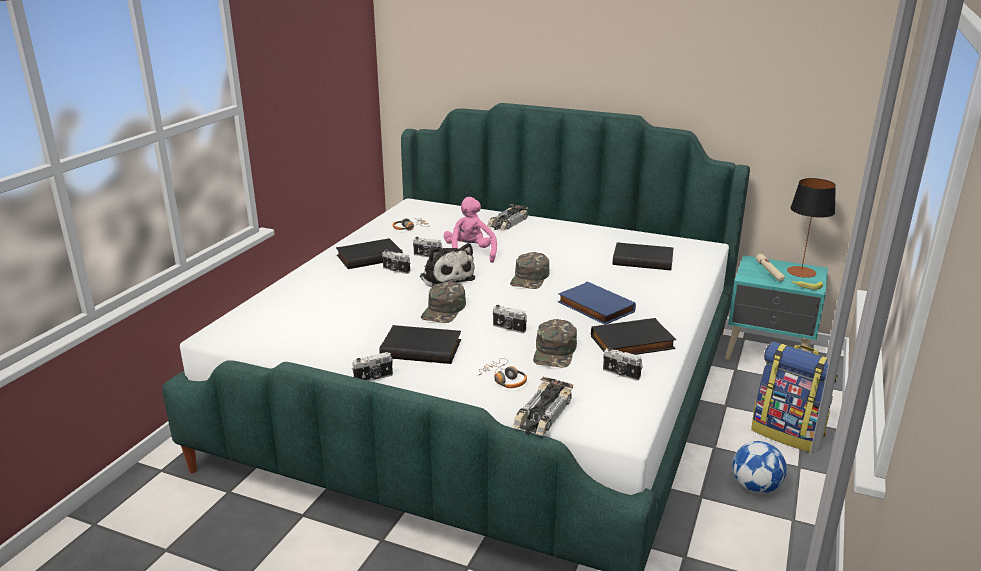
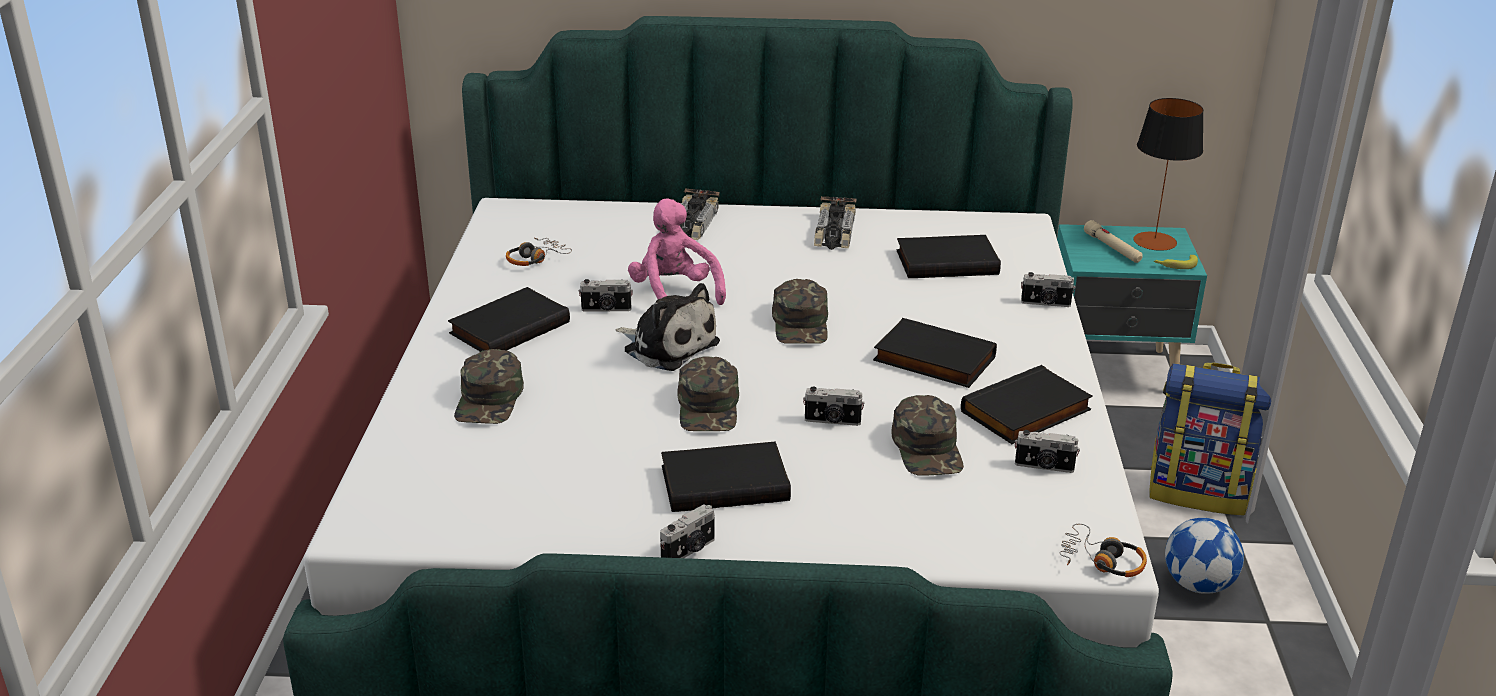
camera: 20 degrees left, 5 degrees up
(331, 288) = (490, 399): none -> green cap
(396, 270) = (574, 346): camera -> camera (1045, 303)
(503, 379) = (886, 511): headphones -> headphones (1101, 561)
(542, 414) = (984, 556): toy car -> toy car (834, 232)
(594, 307) = (932, 360): blue book -> black book

